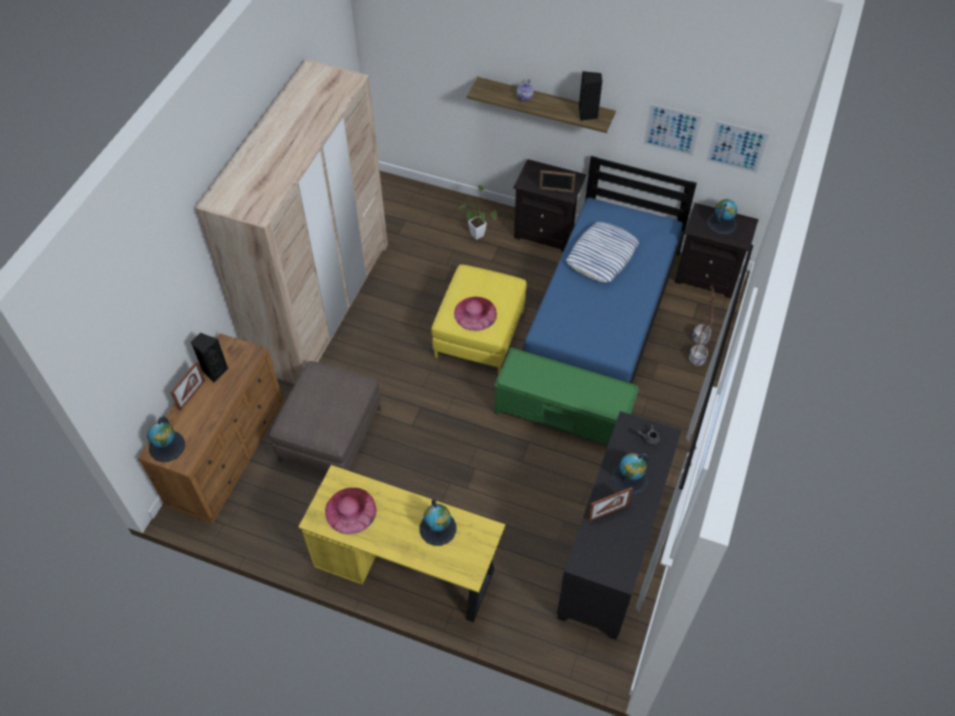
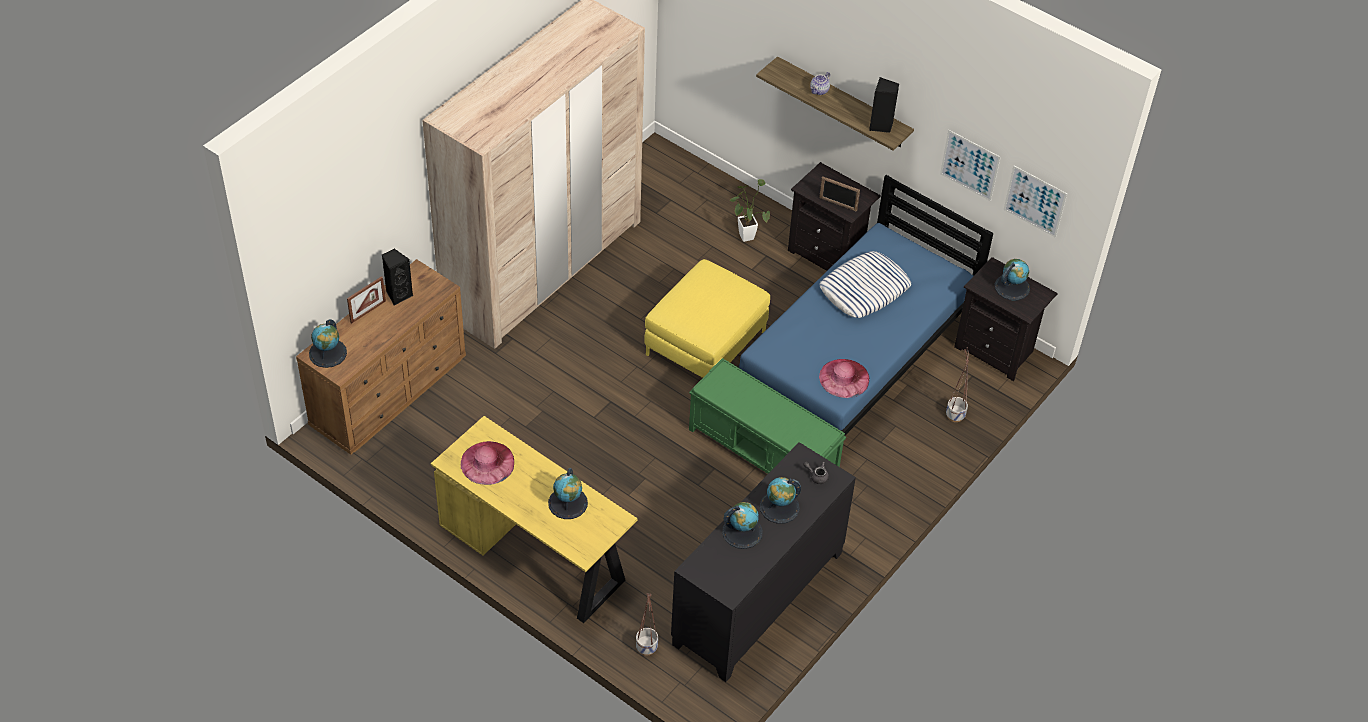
camera: 15 degrees right, 5 degrees down
(330, 434) = (503, 402): brown ottoman -> none
(475, 313) = (698, 313): pink hat -> pink hat (844, 378)
(608, 512) = (742, 532): picture frame -> globe
(697, 360) = (941, 436): planter -> planter (647, 647)

